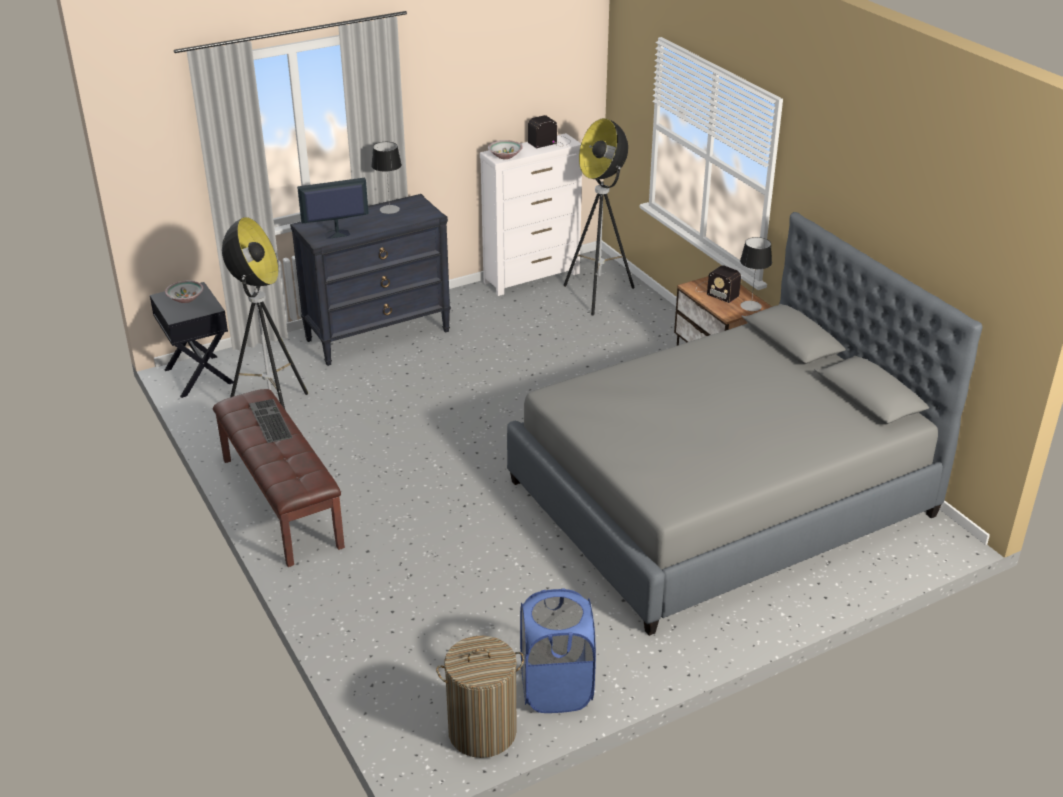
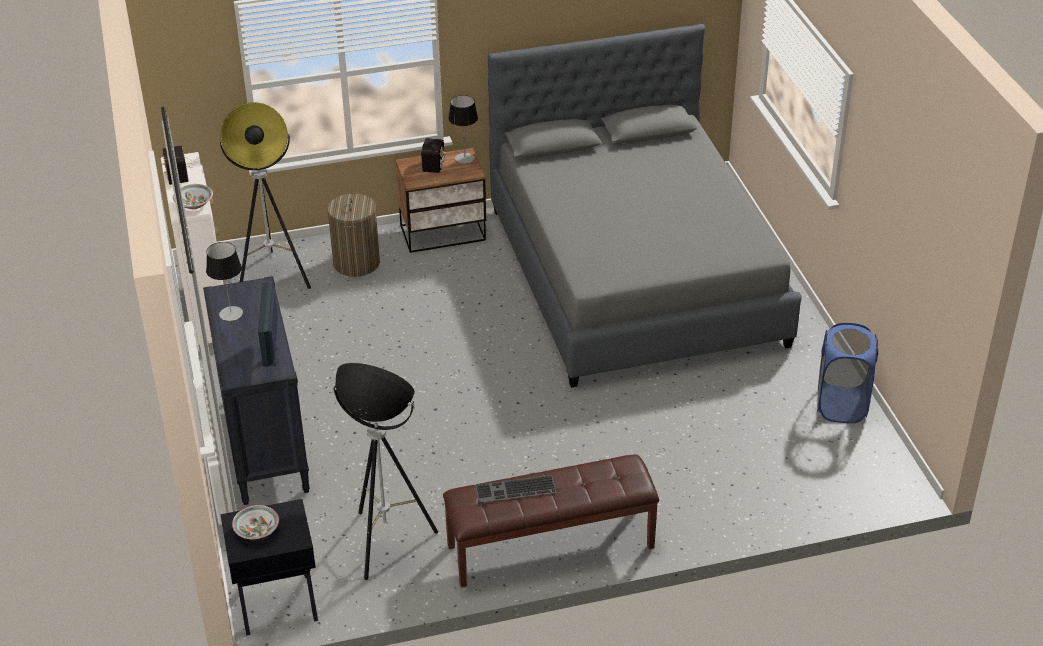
camera: 75 degrees left, 5 degrees up
(482, 732) = (880, 450): laundry basket -> laundry basket (356, 263)
(715, 291) = (429, 170): radio -> radio turned 45 degrees counterclockwise

